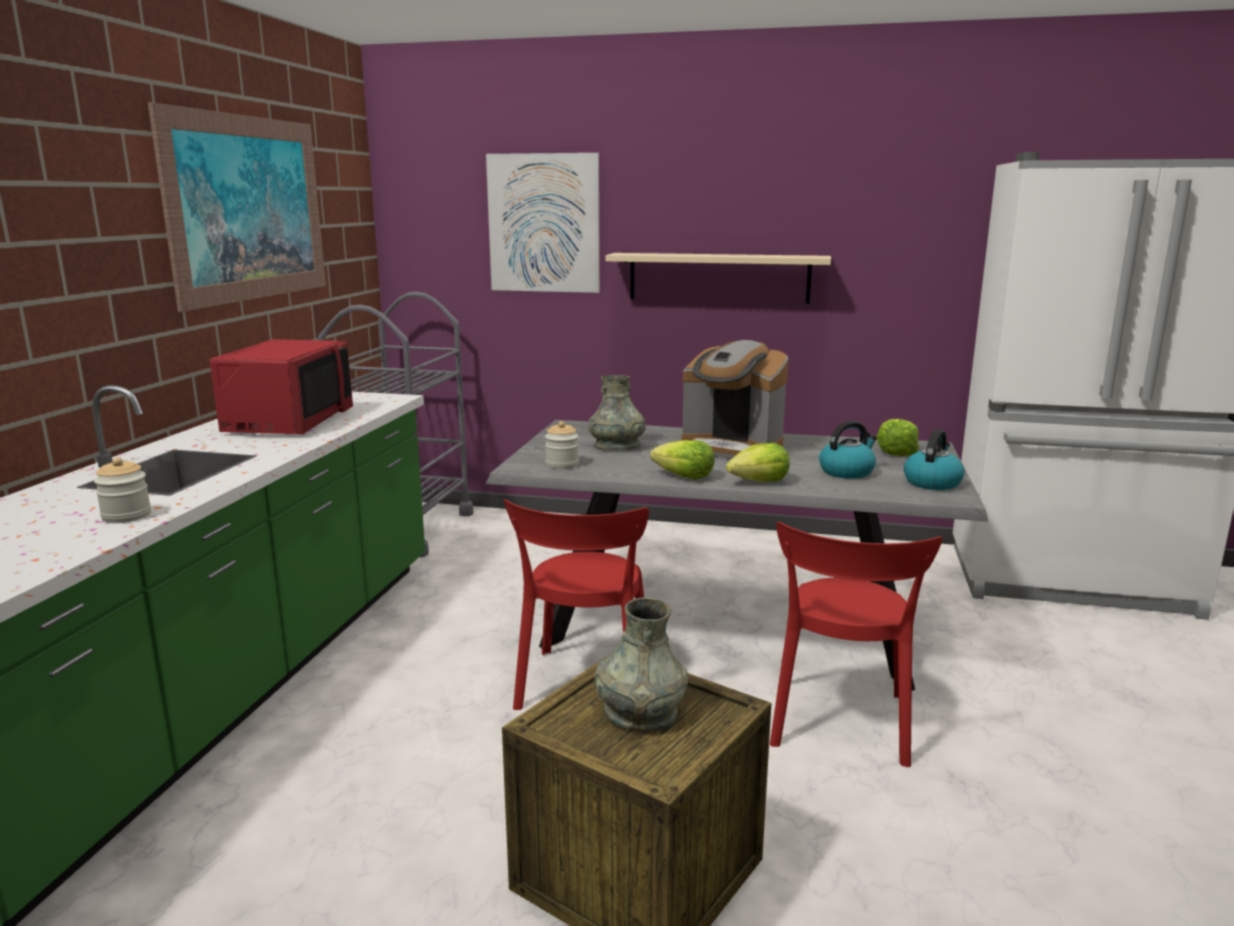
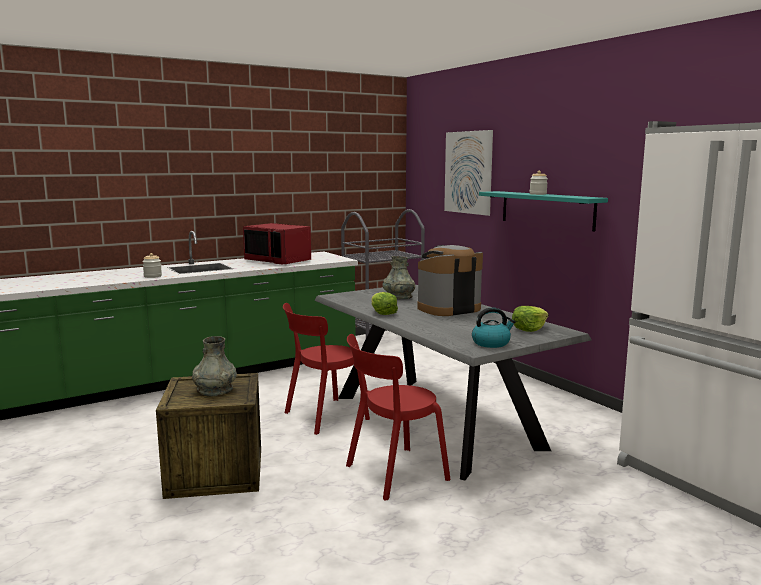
camera: 45 degrees right, 5 degrees down
(248, 208) = (303, 162): picture -> none
(288, 422) = (278, 261): red microwave -> red microwave turned 75 degrees clockwise
(562, 465) = (351, 298): jar -> jar (538, 194)
(718, 277) = (546, 210): beige shelf -> turquoise shelf
(732, 448) = (448, 309): coffee machine -> coffee machine turned 75 degrees clockwise
(759, 482) = (407, 322): lettuce -> none
(847, 471) = (465, 329): kettle -> none

